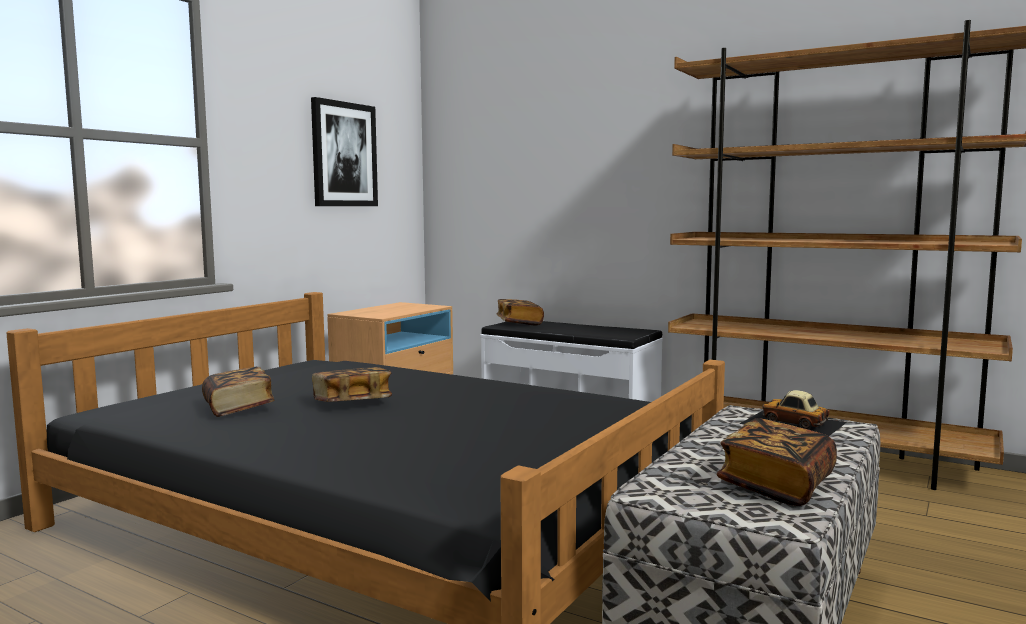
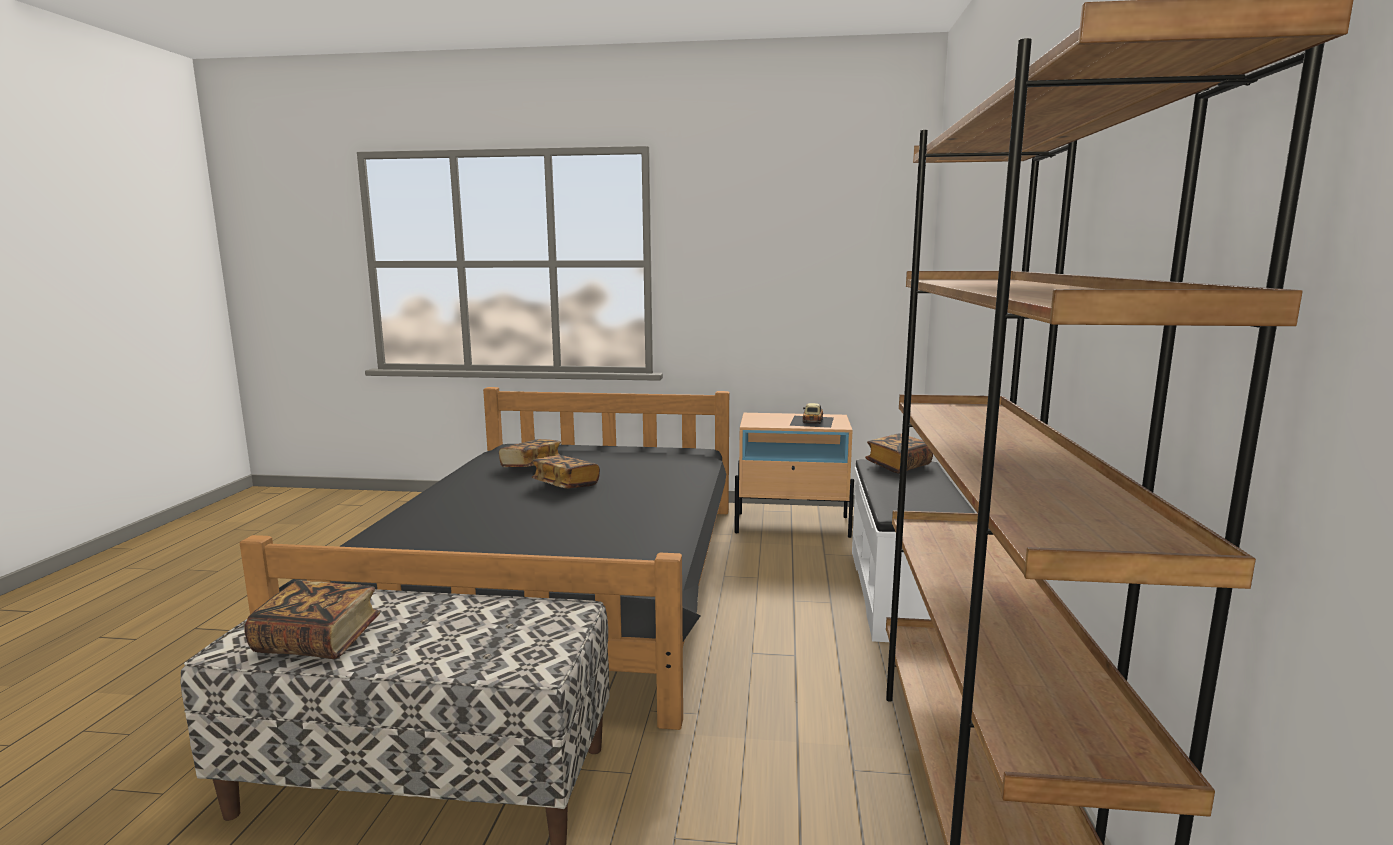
camera: 65 degrees right, 5 degrees up
(344, 154) = (803, 263): picture -> none
(793, 423) = (536, 638): toy car -> toy car (811, 421)

